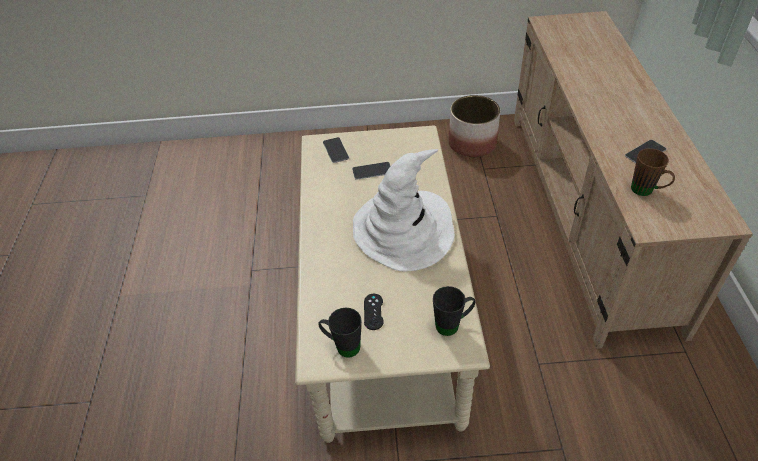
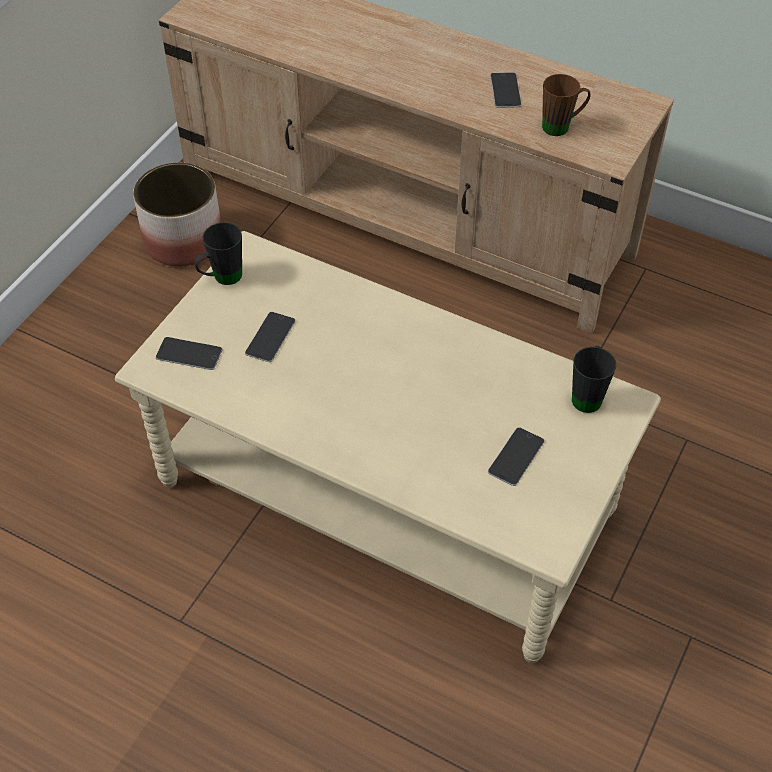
camera: 60 degrees left, 5 degrees up
(342, 346) = (545, 512): black mug -> black mug (221, 279)
(373, 311) = (516, 456): black game controller -> phone
(404, 231) = (409, 362): white hat -> none

